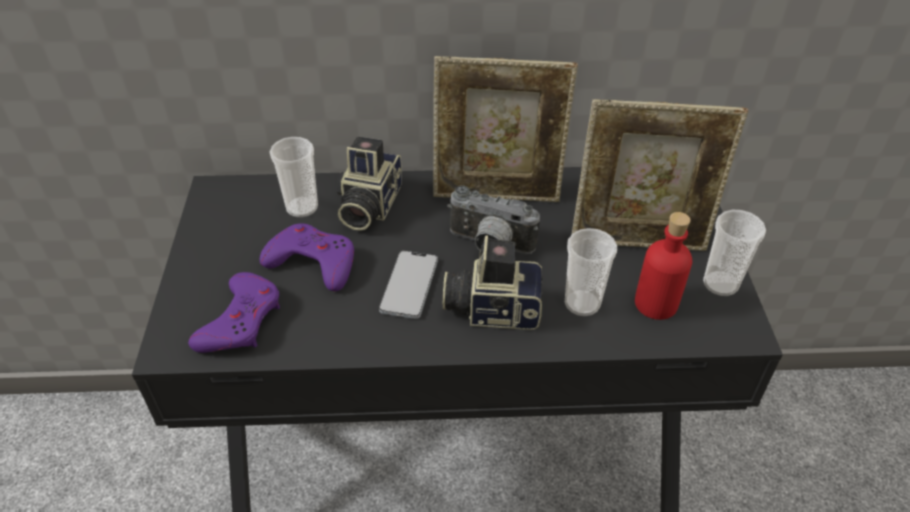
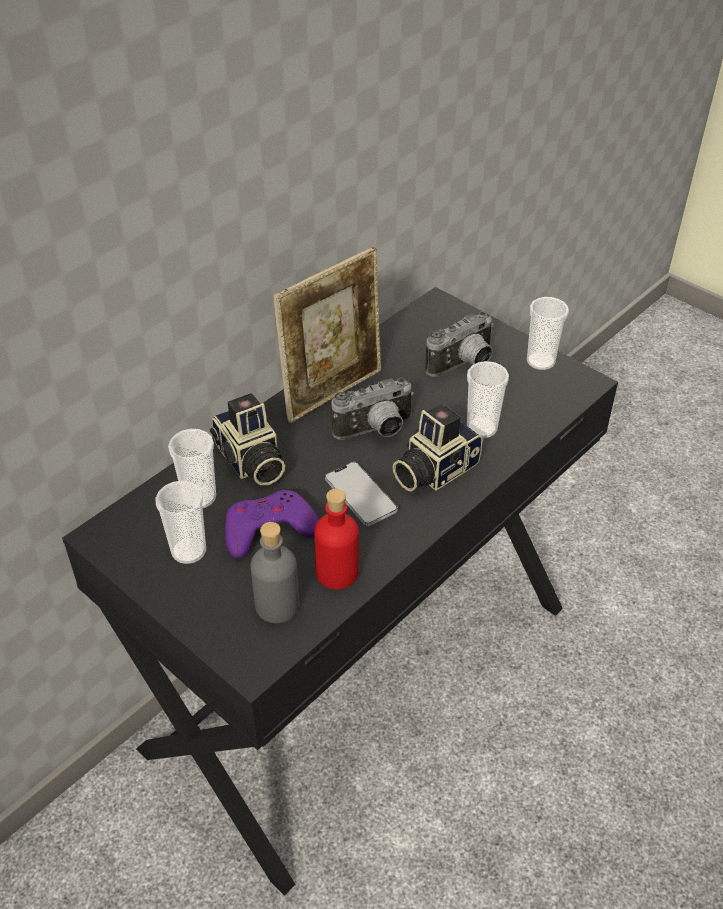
camera: 45 degrees left, 0 degrees up
(241, 320) = (277, 606): purple game controller -> grey bottle
(245, 239) = (189, 551): none -> cup
(639, 242) = (464, 365): picture frame -> camera
(656, 303) = (522, 398): red bottle -> red bottle (337, 573)

